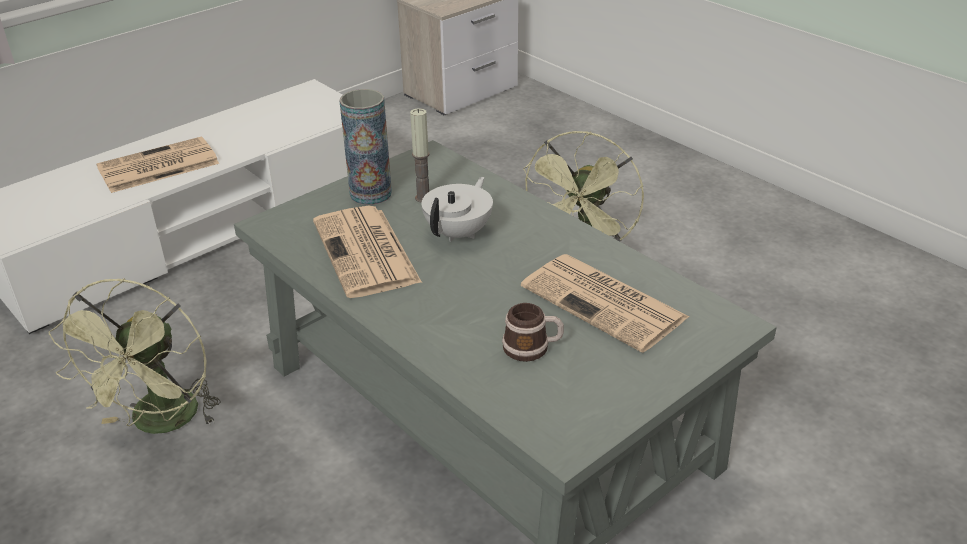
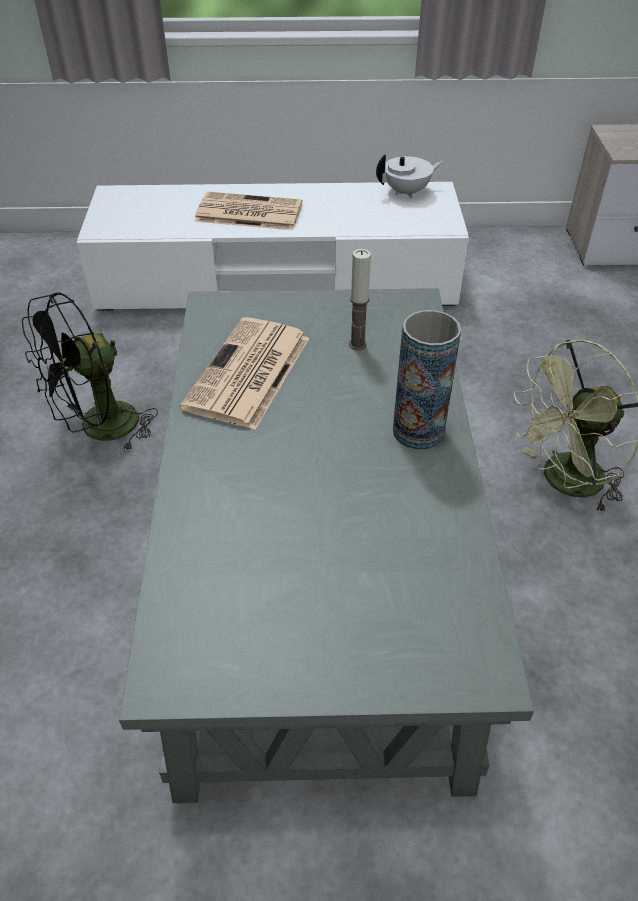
camera: 40 degrees right, 10 degrees up
(161, 423) = (99, 429): green fan -> black fan
(370, 194) = (320, 317): vase -> vase (418, 431)
(459, 233) = (345, 397): white teapot -> white teapot (407, 192)
(532, 348) = (262, 558): mug -> none
(606, 303) = (386, 556): newspaper -> none

